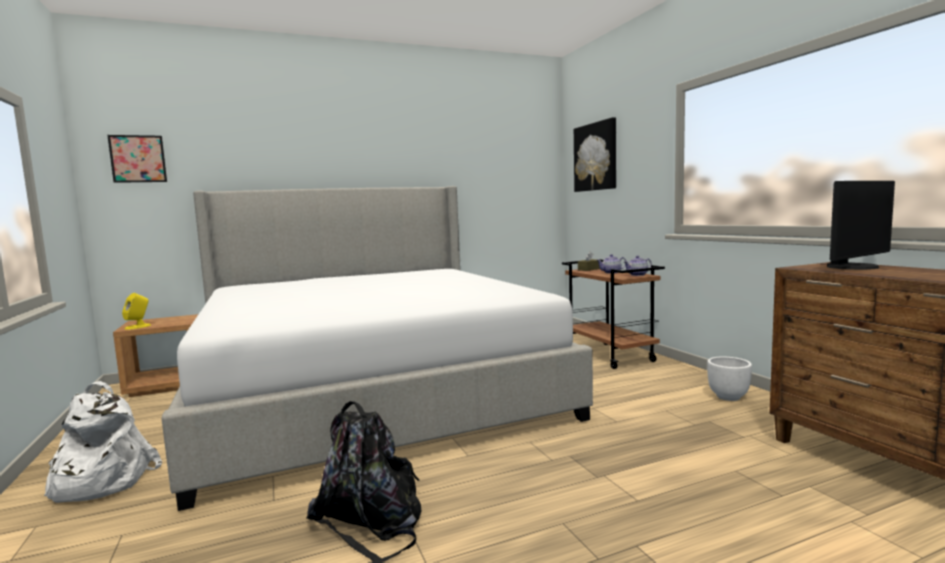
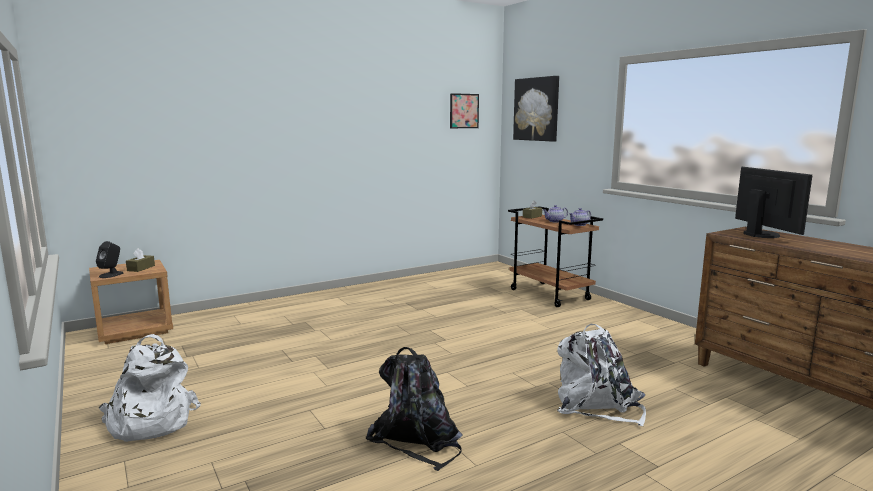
camera: 10 degrees left, 5 degrees up
(138, 159) = (97, 101): picture -> picture (464, 111)
(138, 326) = (111, 275): yellow speaker -> black speaker
(171, 321) = (141, 268): none -> brown tissue box
(370, 391) = (350, 333): bed -> none
(621, 489) = (596, 405): none -> white backpack
(728, 397) = (656, 331): white planter -> none
(855, 267) = (762, 234): monitor -> monitor turned 60 degrees counterclockwise

